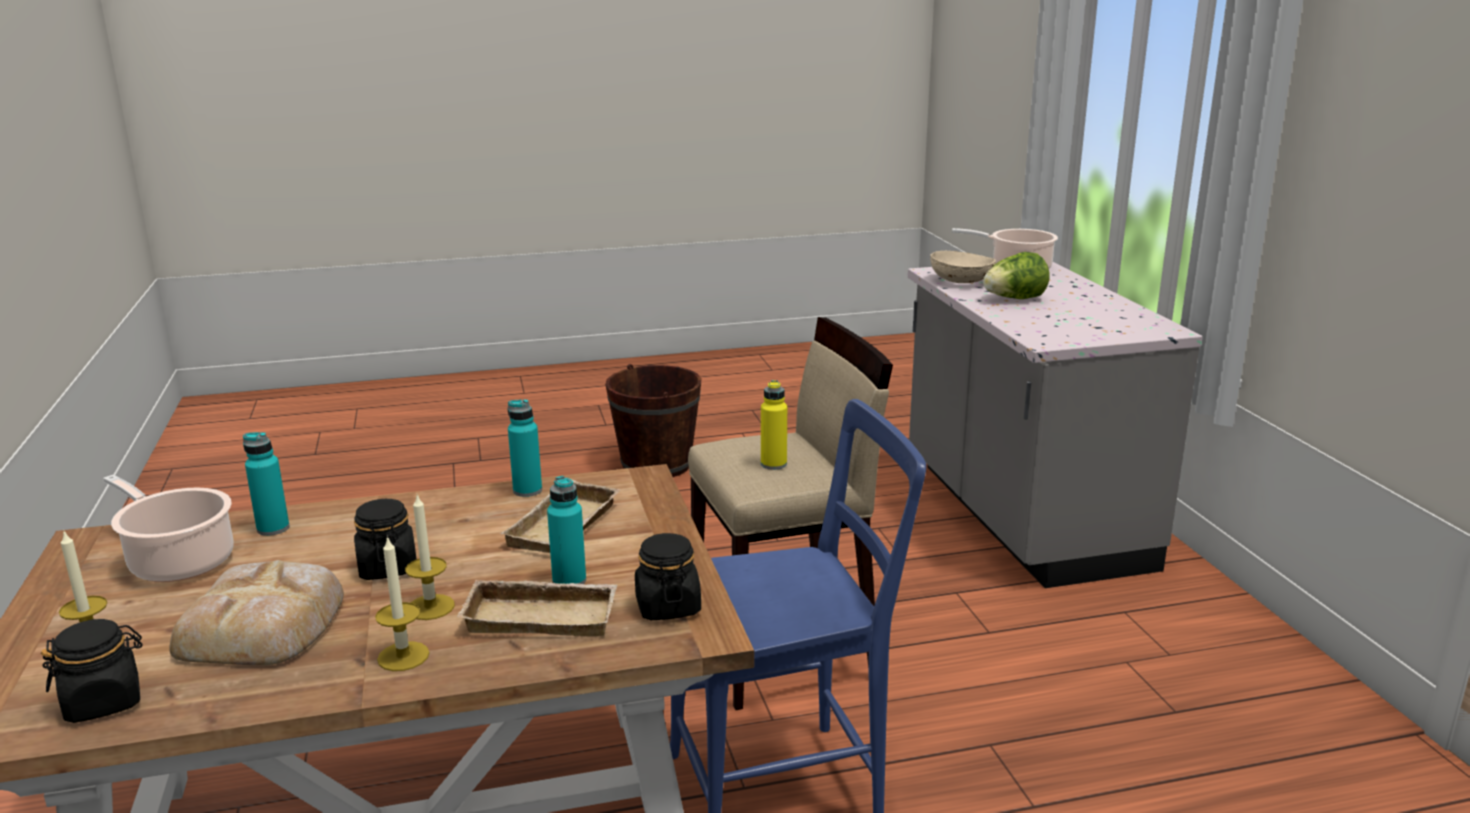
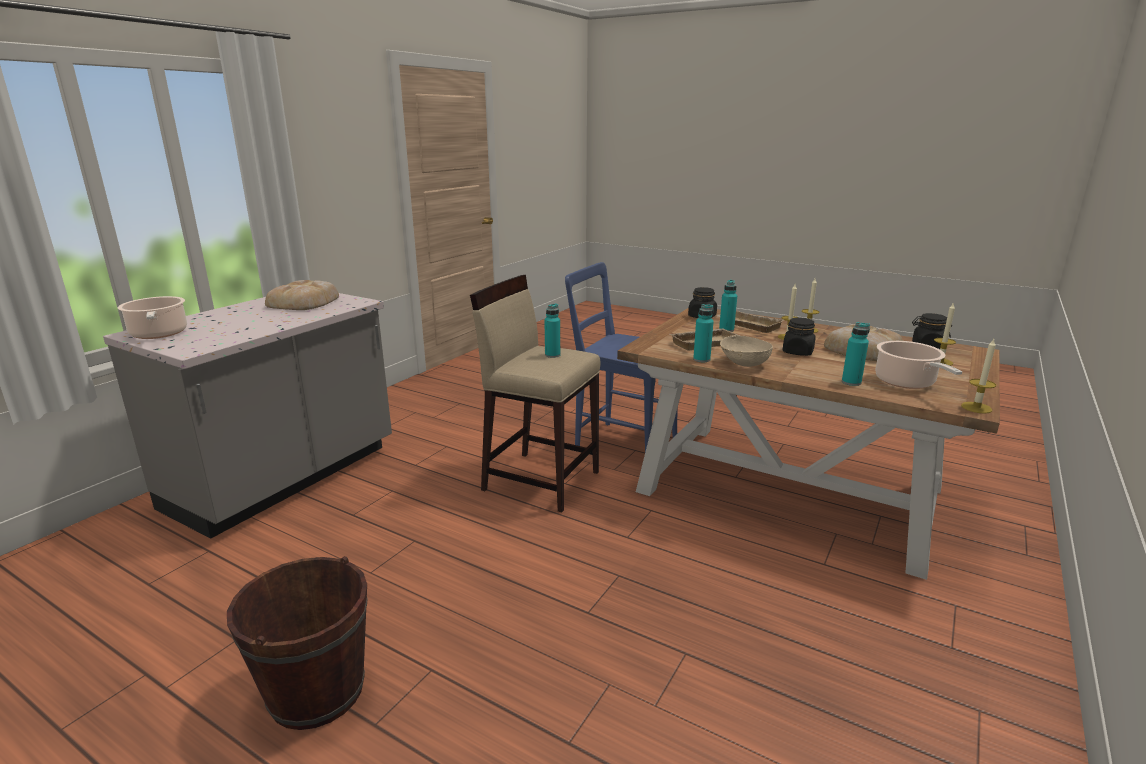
camera: 135 degrees left, 0 degrees up
(77, 545) = (976, 407): none -> candle
(773, 464) = (552, 355): yellow bottle -> turquoise bottle
(961, 282) = (223, 338): beige bowl -> beige bowl (743, 364)
(1014, 299) = (265, 320): lettuce -> none
(1085, 321) = (305, 302): none -> bread

